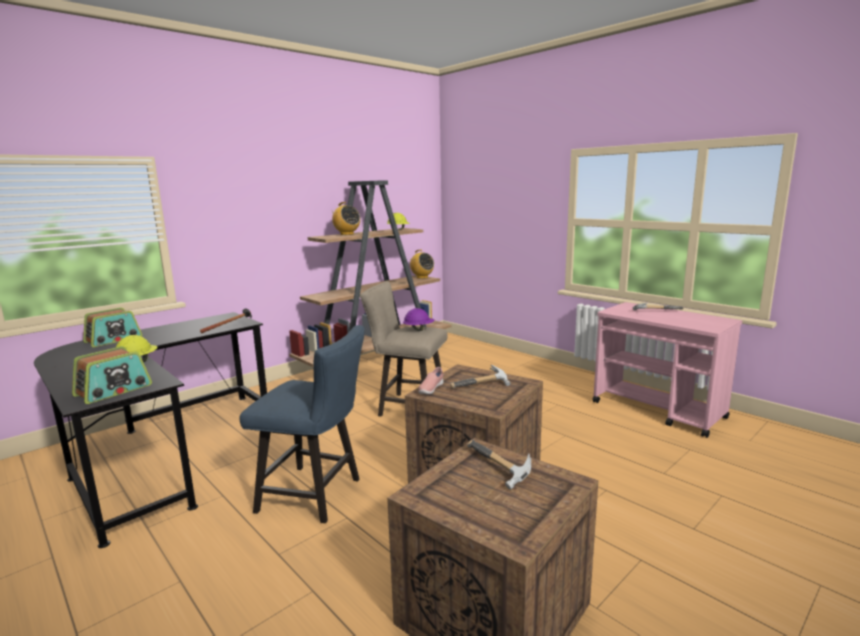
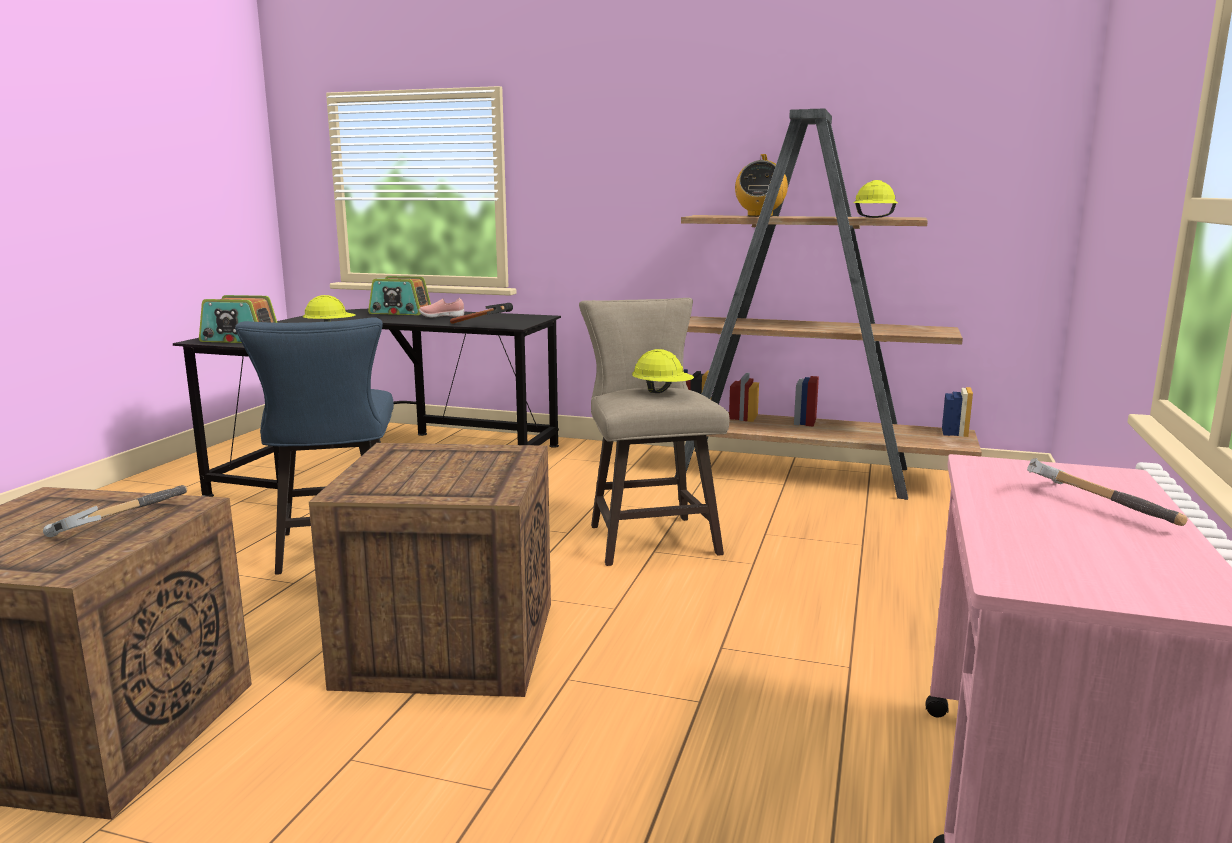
camera: 60 degrees right, 0 degrees up
(419, 329) = (662, 392): purple hard hat -> yellow hard hat
(422, 277) = (941, 331): radio -> none
(430, 389) = (409, 450): pink shoe -> pink shoe (442, 317)
(482, 386) = (448, 473): hammer -> none

